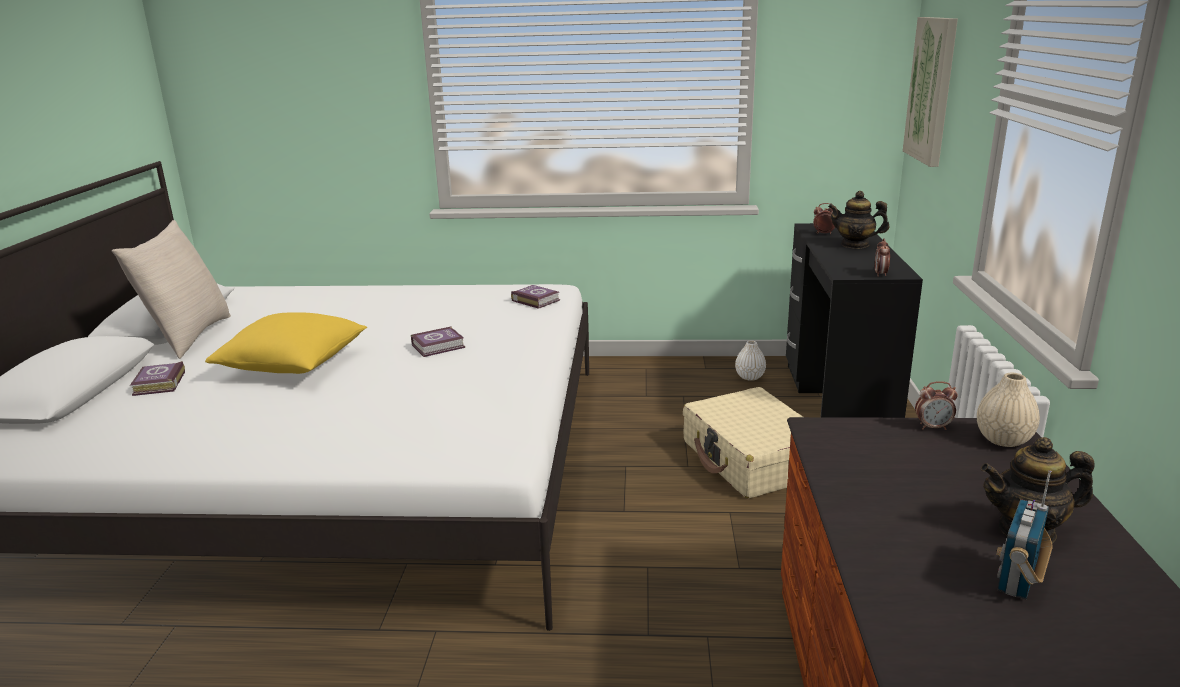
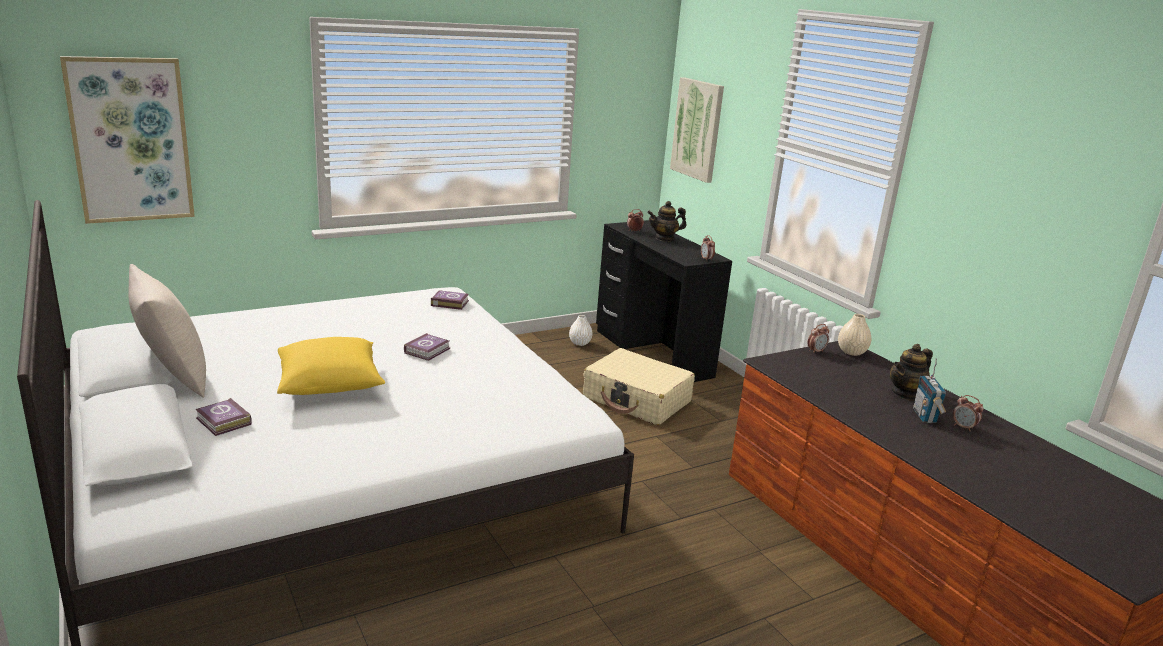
camera: 35 degrees left, 0 degrees up
(255, 108) = (131, 140): none -> picture
(1086, 625) = (963, 427): none -> alarm clock

